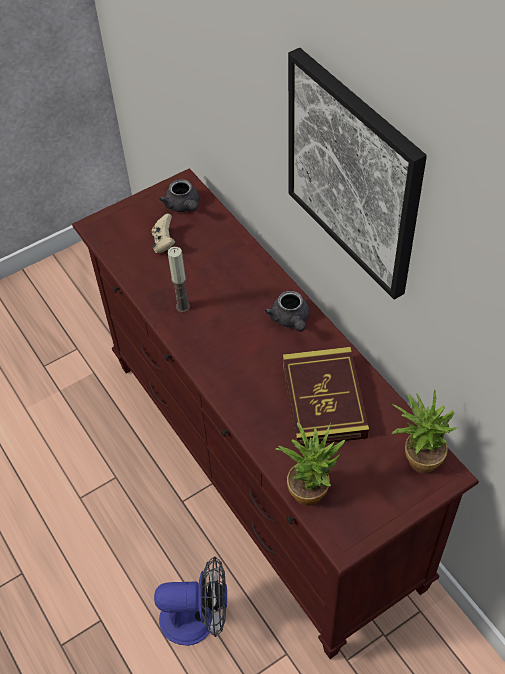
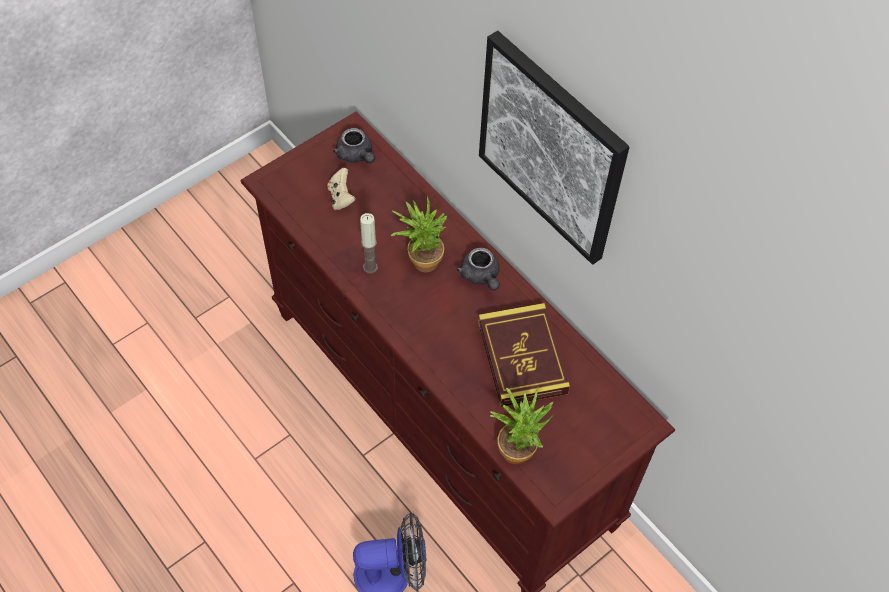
camera: 10 degrees left, 5 degrees up
(417, 457) = (616, 410): potted plant -> potted plant (420, 259)

